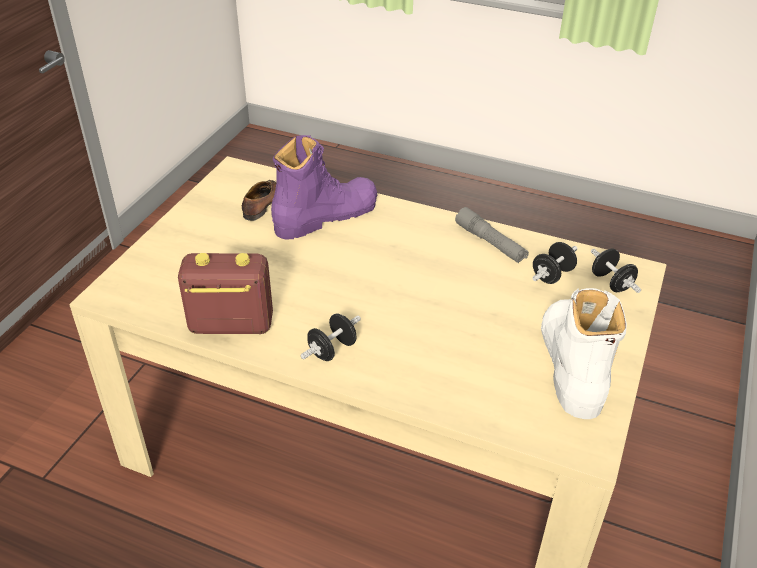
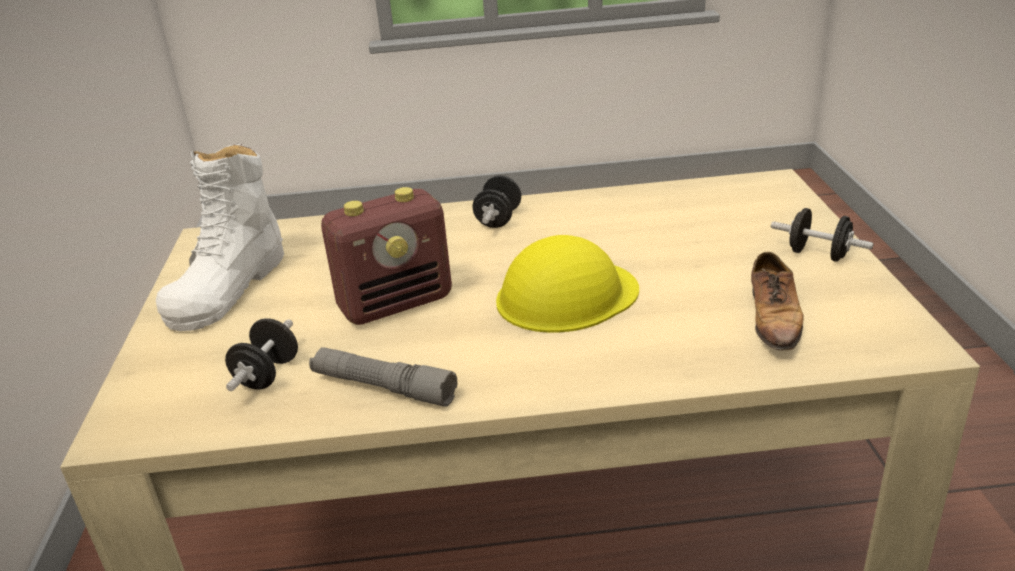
camera: 155 degrees right, 10 degrees down
(230, 325) = (620, 203): radio -> radio (396, 303)
(325, 216) = (671, 332): purple boot -> none
(352, 259) = (566, 295): none -> yellow hard hat
(571, 365) = (229, 287): white boot -> white boot turned 45 degrees clockwise
(611, 282) = (169, 396): black dumbbell -> black dumbbell (818, 254)

